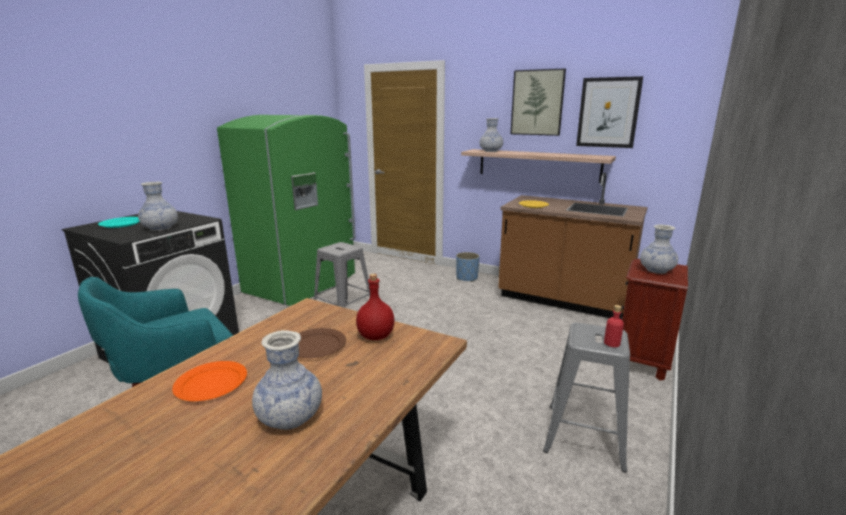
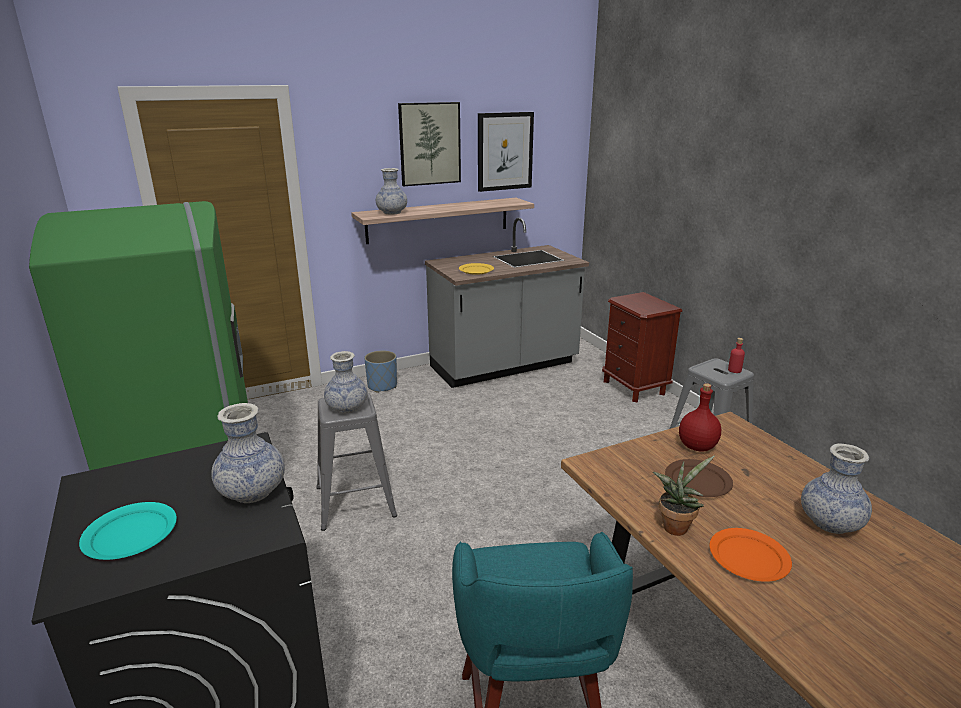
camera: 55 degrees left, 5 degrees up
(242, 348) = (676, 525): none -> potted plant
(563, 301) = (504, 366): brown counter -> grey counter
(656, 270) = (643, 303): vase -> vase (347, 408)

